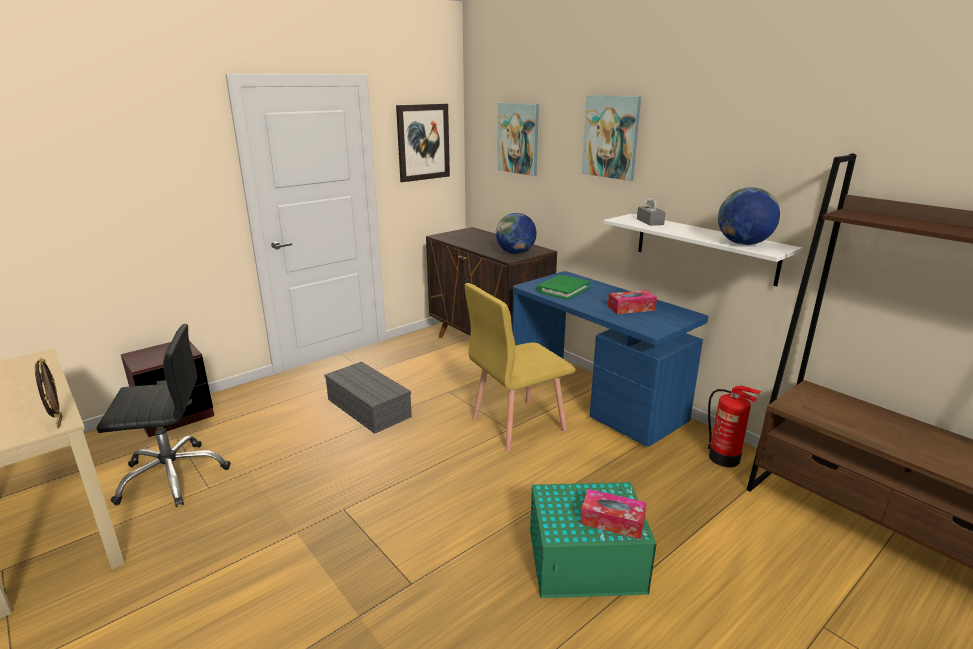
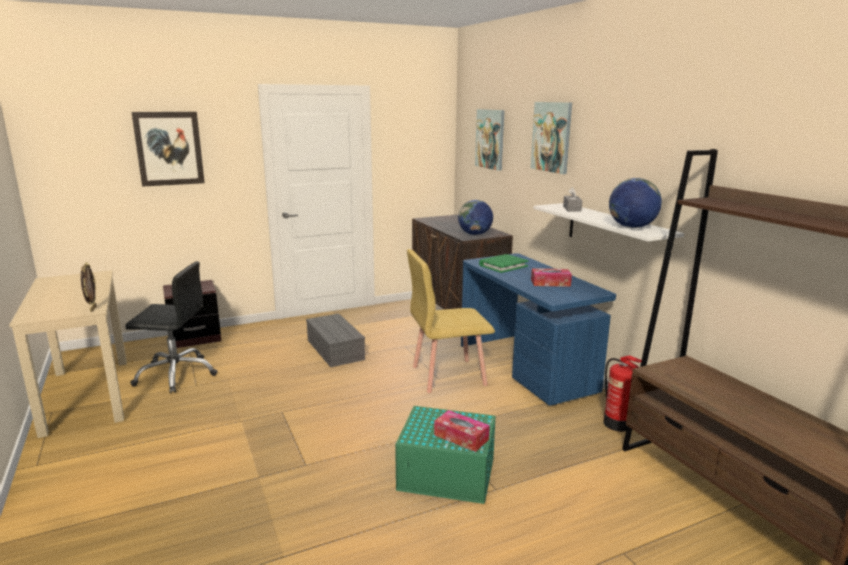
camera: 15 degrees right, 5 degrees down
(423, 142) = (416, 141): picture -> picture (169, 148)

